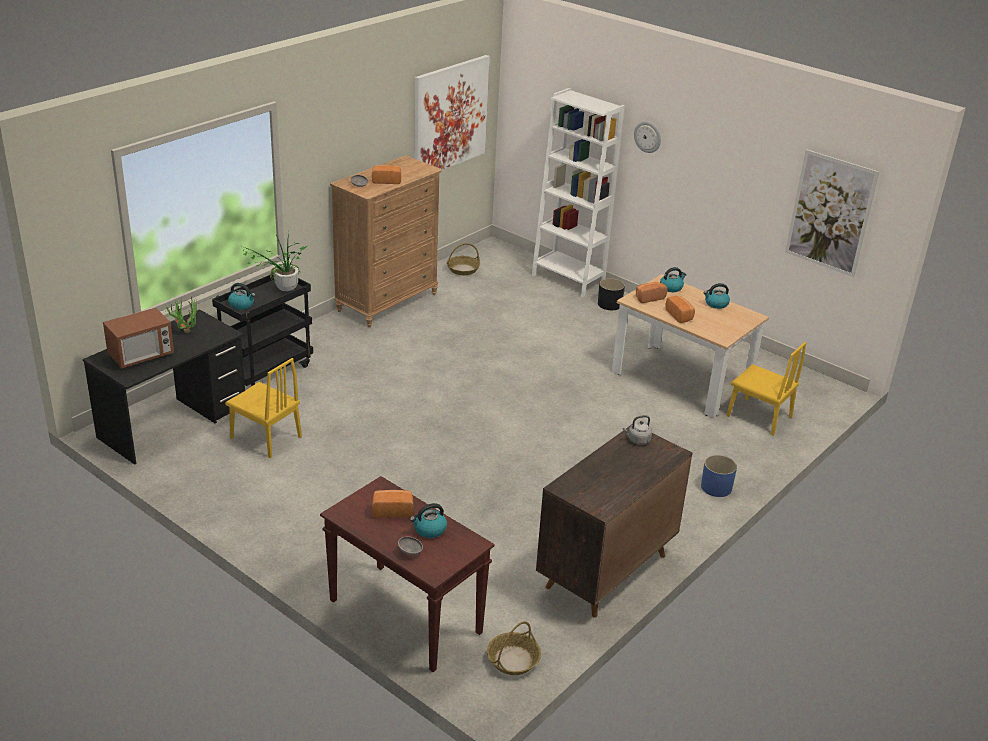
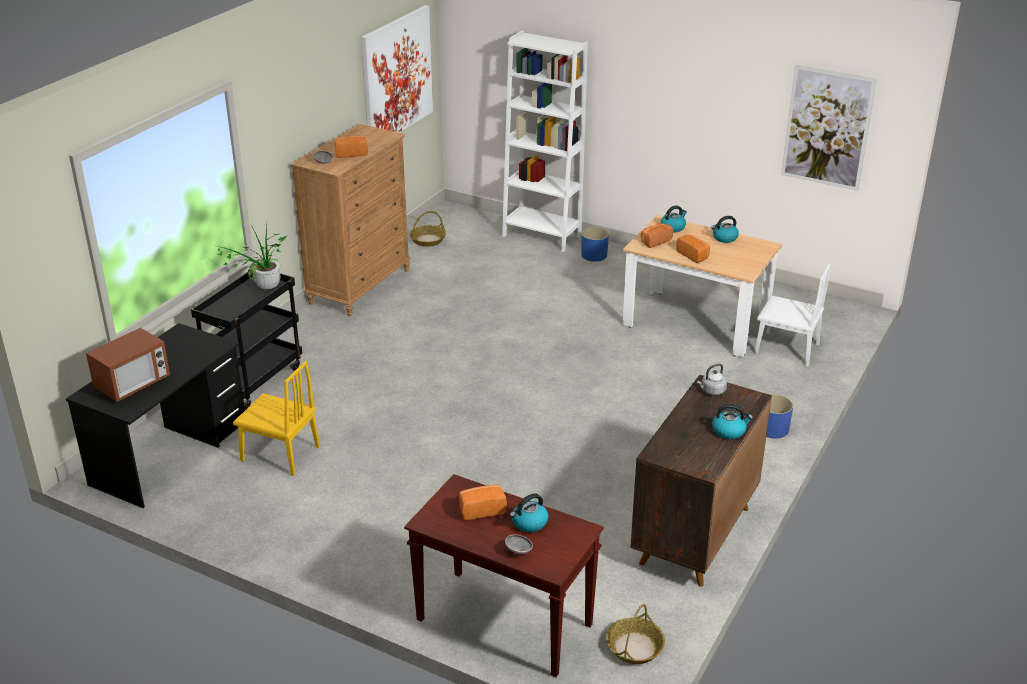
camera: 10 degrees left, 0 degrees up
(184, 331) = (171, 349): potted plant -> none
(242, 305) = (225, 311): kettle -> kettle (729, 431)
(609, 304) = (594, 255): black planter -> blue planter
(648, 136) = (616, 72): wall clock -> none
(759, 416) = (786, 349): yellow chair -> white chair

